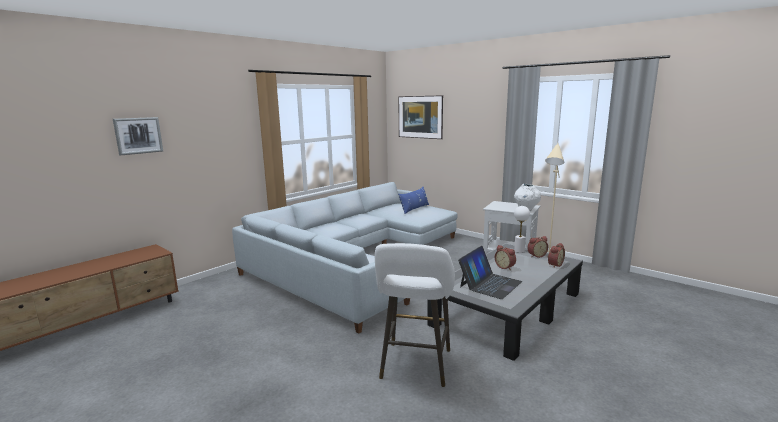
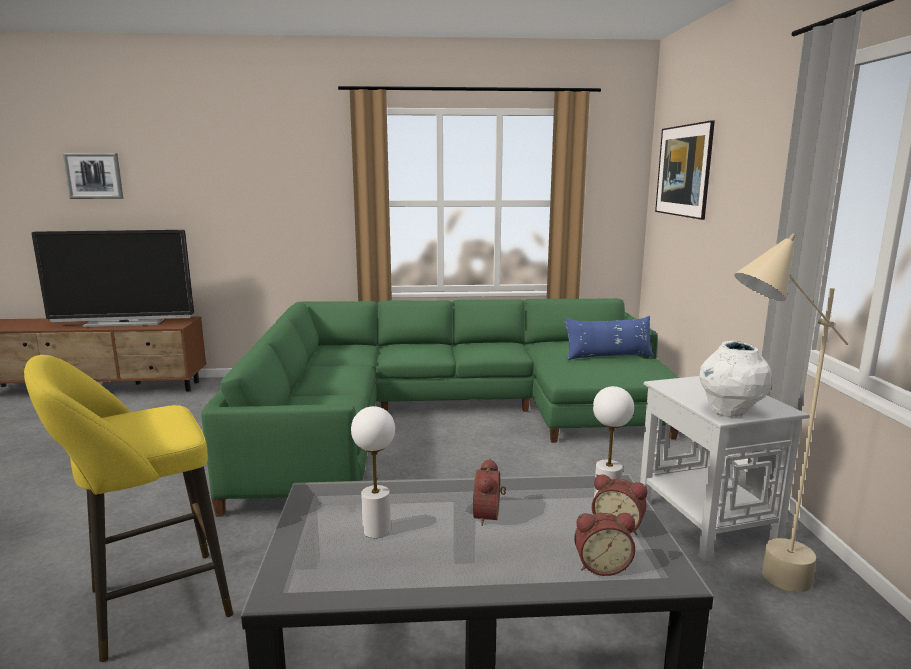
camera: 45 degrees right, 0 degrees up
(106, 263) = (124, 323): none -> television
(138, 135) = (188, 176): picture -> picture (94, 176)
(356, 259) = (444, 415): grey sofa -> green sofa
(415, 367) = (150, 606): white stool -> yellow stool
(490, 284) = (377, 530): laptop -> white table lamp

